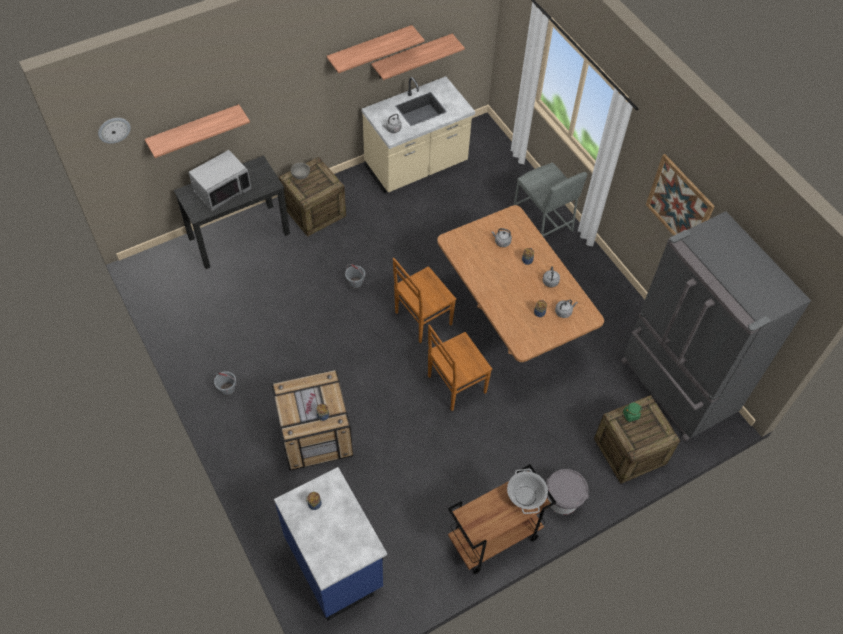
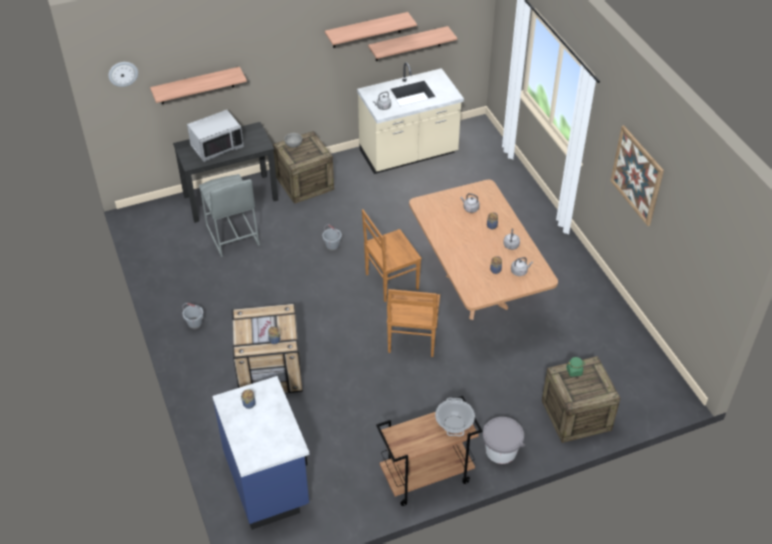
camera: 10 degrees right, 10 degrees down
(455, 385) = (412, 341): brown chair -> brown chair turned 60 degrees counterclockwise
(542, 223) = (522, 211): grey stool -> grey stool (232, 235)
(676, 387) = (632, 364): grey fridge -> none

